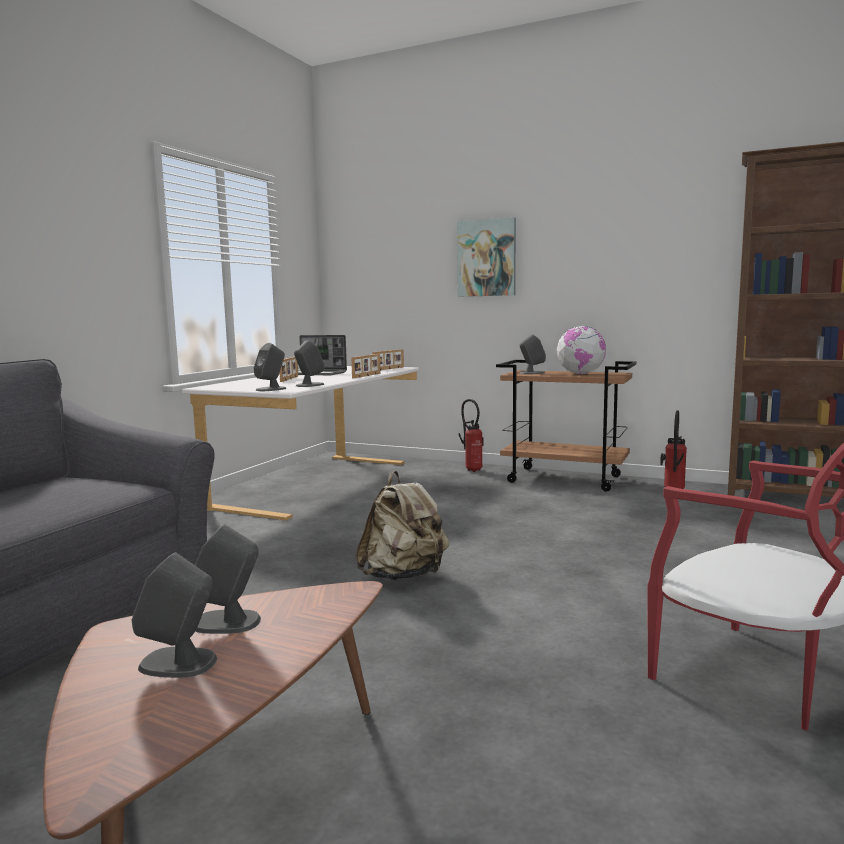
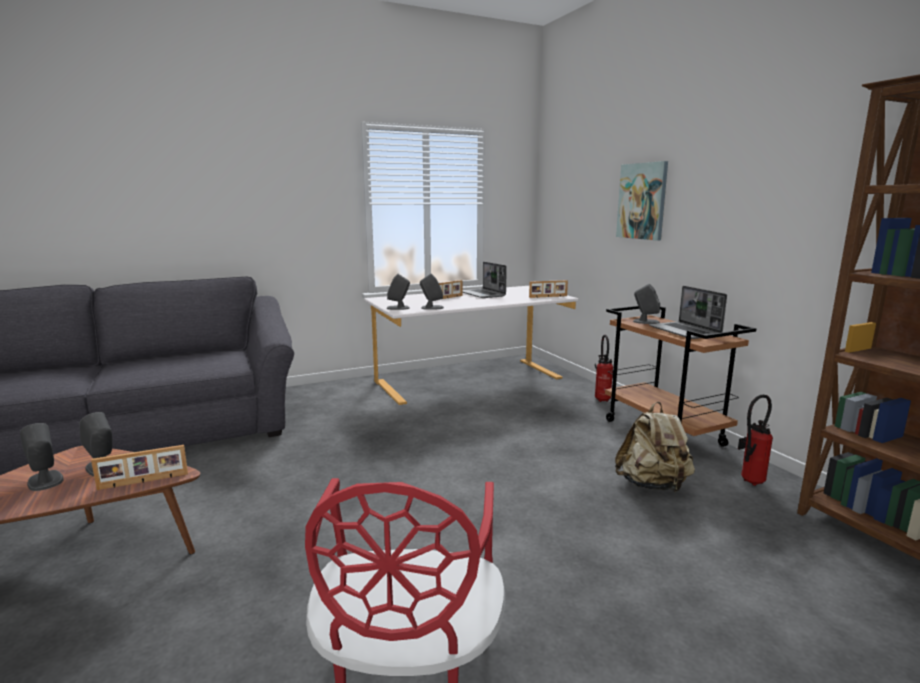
camera: 40 degrees right, 5 degrees up
(367, 376) = (503, 303): picture frame -> picture frame (143, 482)
(404, 576) = (376, 474): beige backpack -> beige backpack (652, 485)
(580, 374) = (685, 332): globe -> laptop

